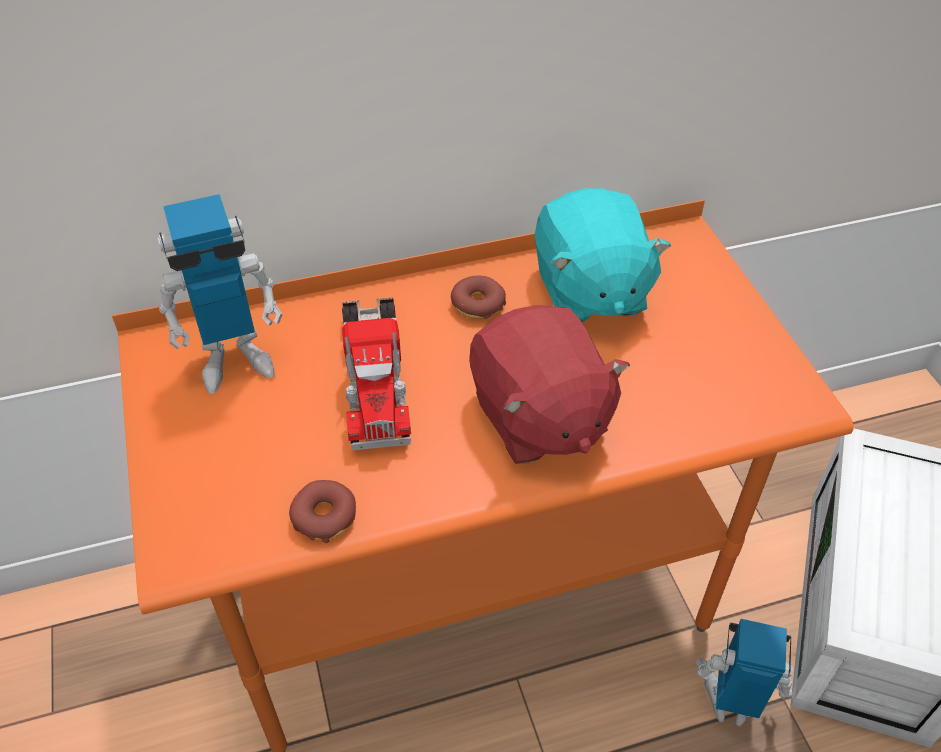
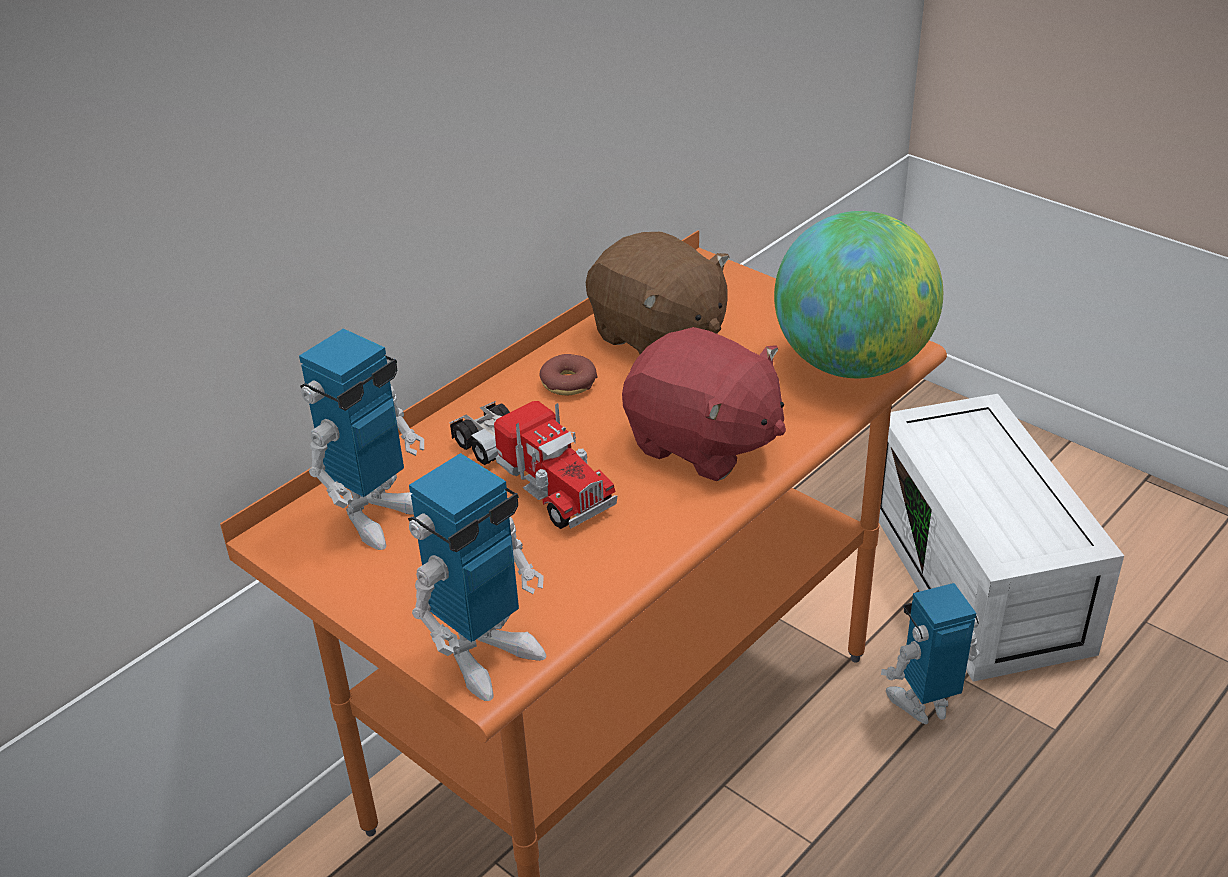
camera: 30 degrees left, 10 degrees down
(197, 536) = (486, 656): none -> toy robot
(324, 516) = (589, 589): donut -> none
(589, 292) = (658, 337): turquoise plush toy -> brown plush toy
(744, 398) = (852, 363): none -> globe

